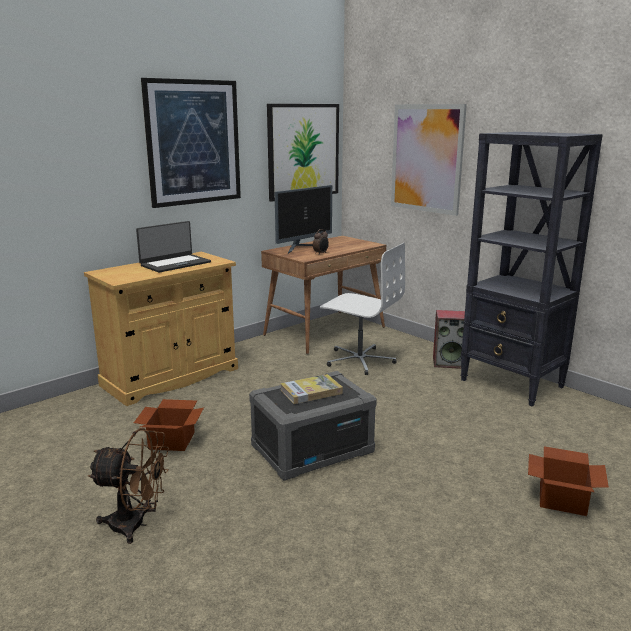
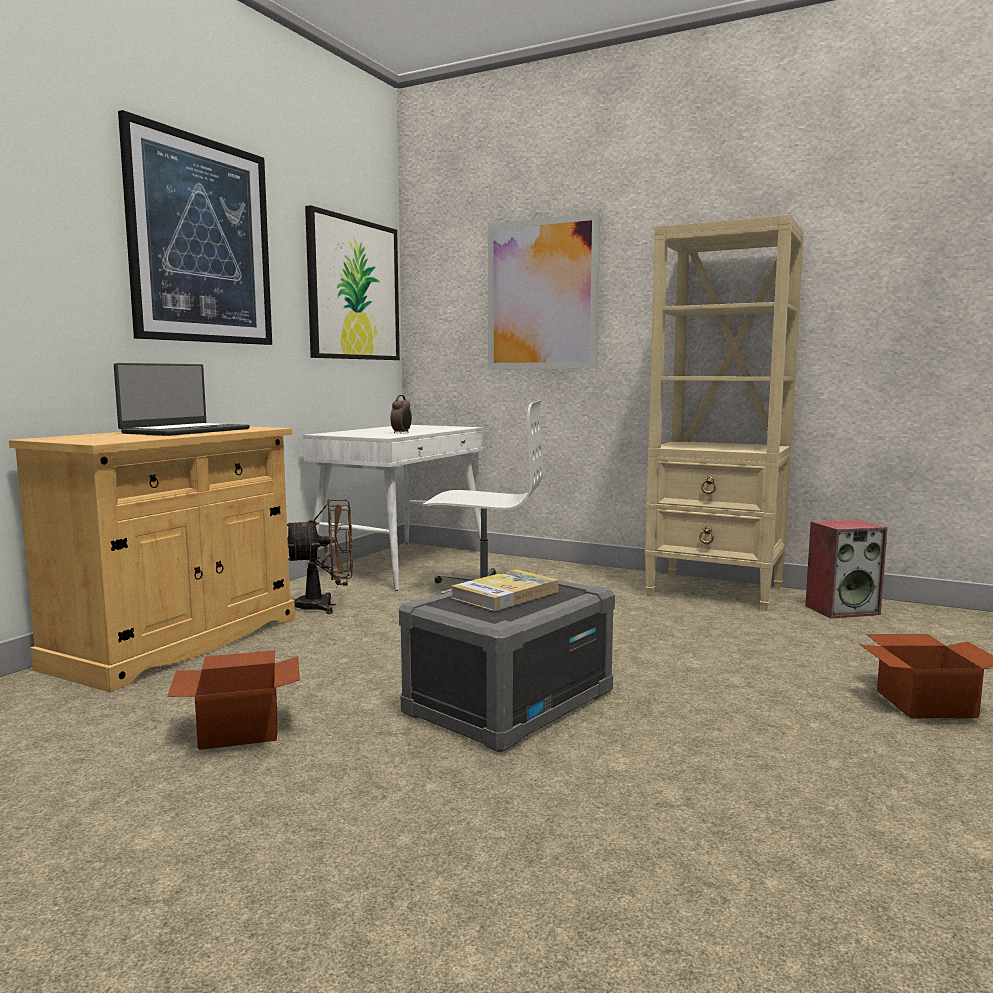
camera: 20 degrees left, 10 degrees down
(136, 525) = (255, 884): brown fan -> brown fan (324, 606)
(303, 248) = (366, 431): monitor -> none
(325, 331) = (402, 564): brown desk -> white desk
(450, 362) = (613, 579): speaker -> speaker (842, 610)
(512, 384) = (716, 591): black bookcase -> beige bookcase

